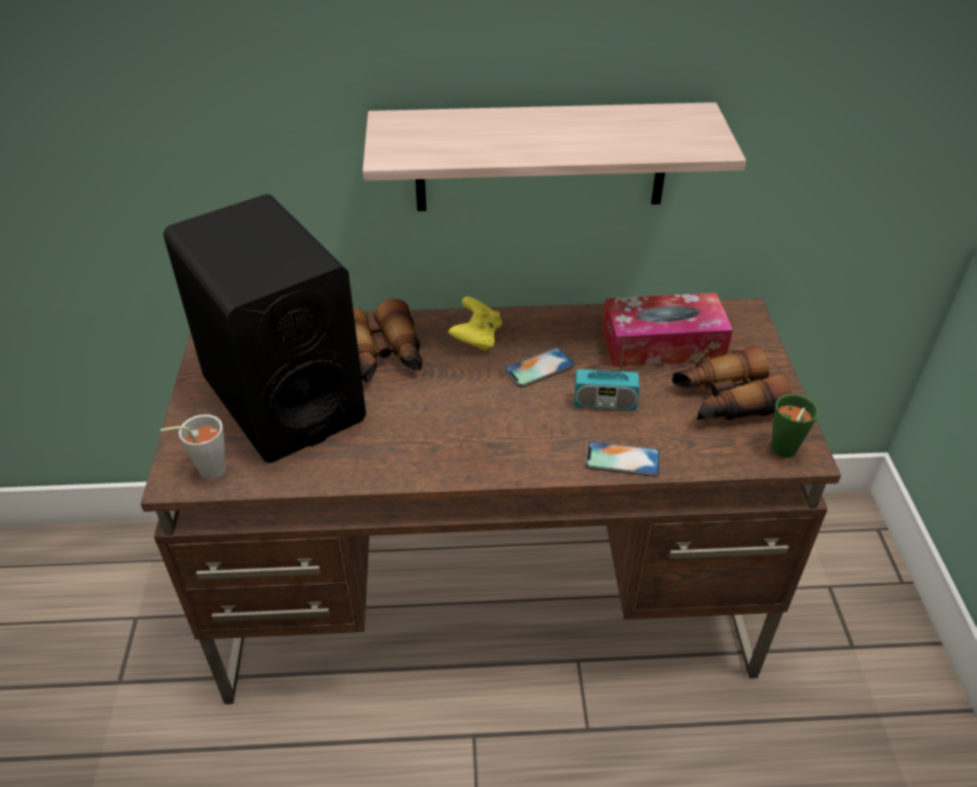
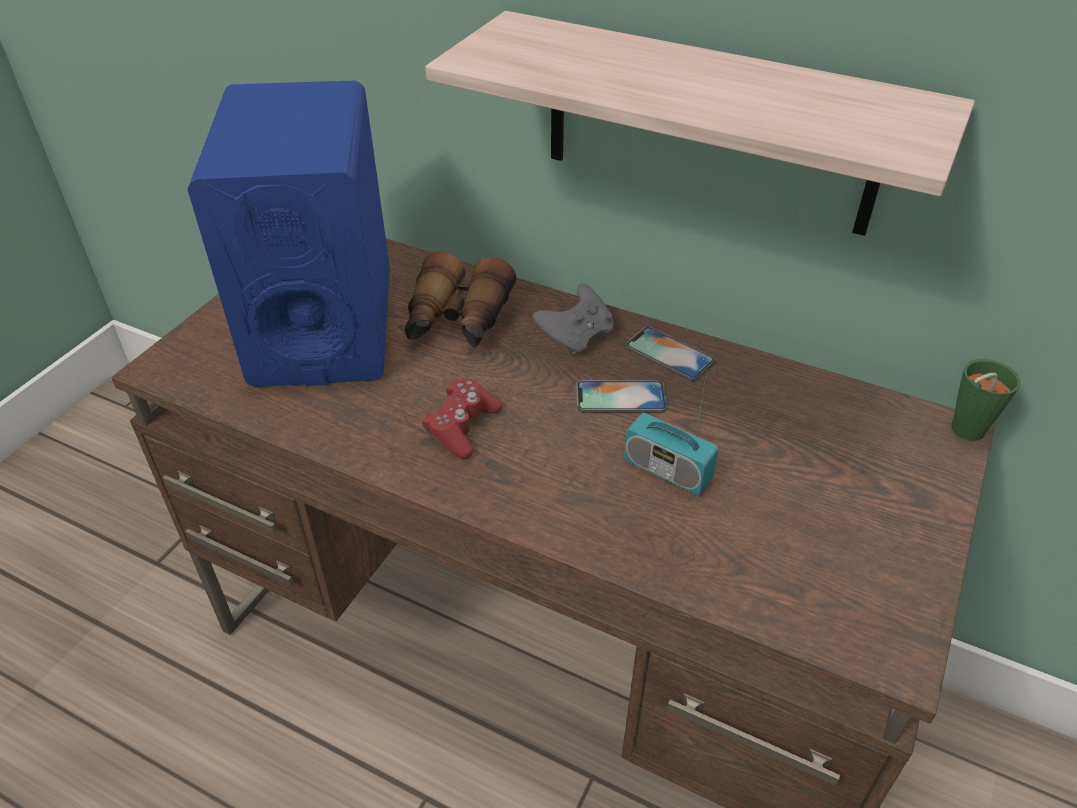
camera: 30 degrees right, 0 degrees up
(206, 471) = (191, 370): grey cup -> none
(283, 398) = (323, 326): black speaker -> blue speaker
(451, 429) = (462, 427): none -> red game controller
(476, 338) = (576, 337): yellow game controller -> grey game controller
(622, 459) = (633, 549): phone -> phone (669, 354)
(662, 344) = (802, 428): tissue box -> none
(724, 401) = (833, 533): binoculars -> none
(782, 452) = (865, 639): green cup -> green cup (962, 432)

